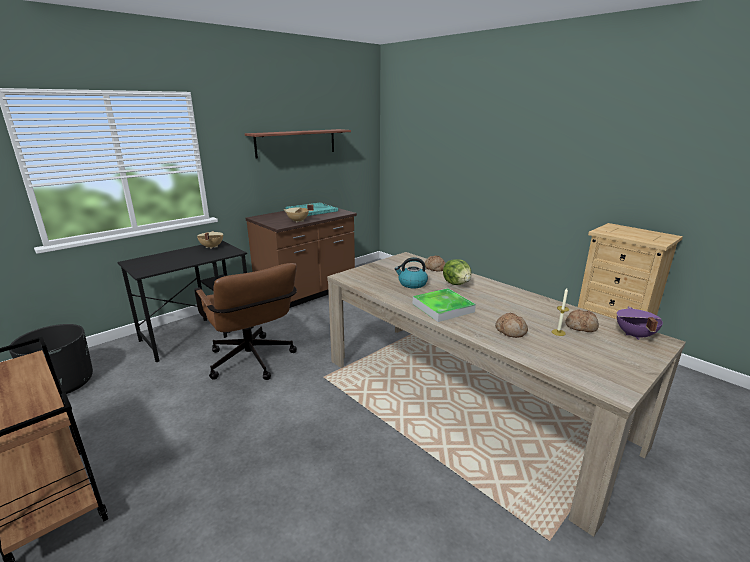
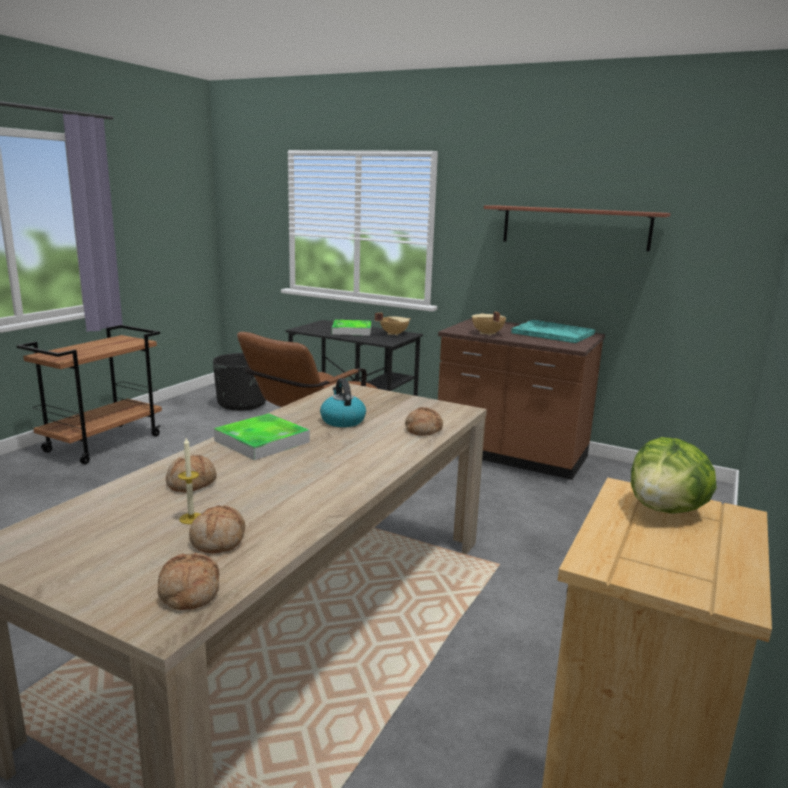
camera: 70 degrees right, 5 degrees down
(180, 257) = (352, 331): none -> tray
(457, 283) = (364, 446): lettuce -> lettuce (666, 510)
(634, 335) = (188, 592): purple cooking pot -> bread

